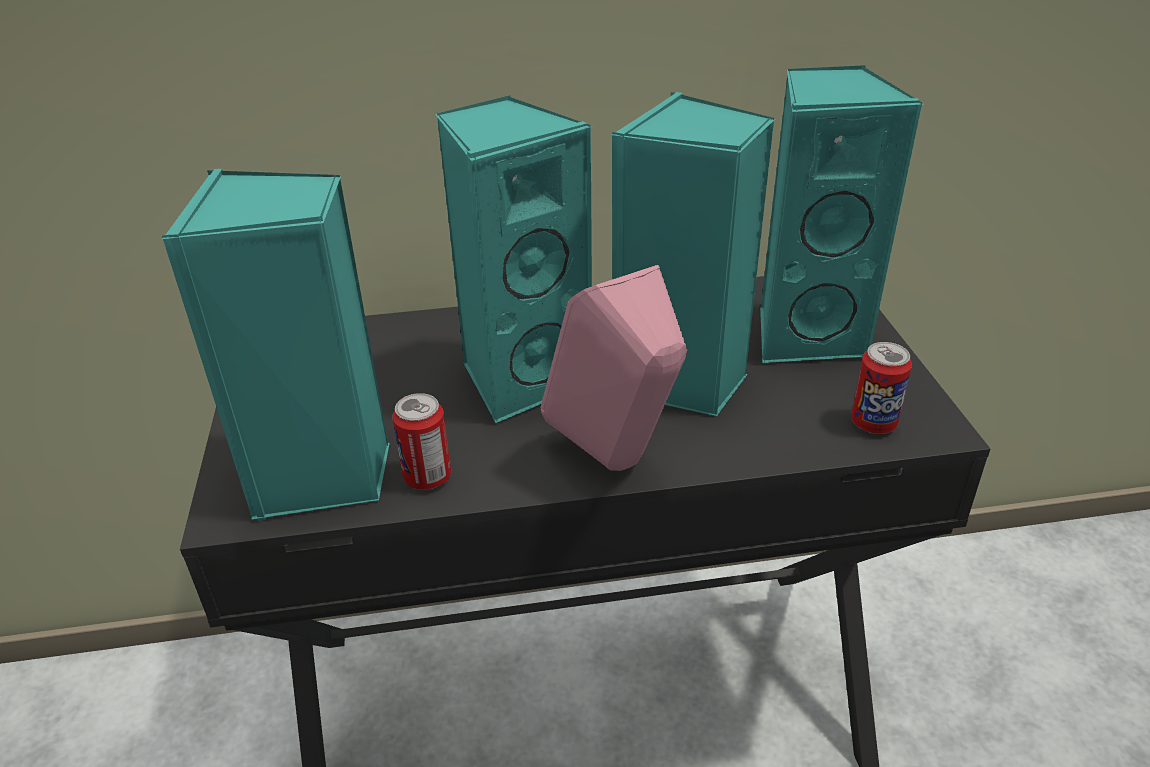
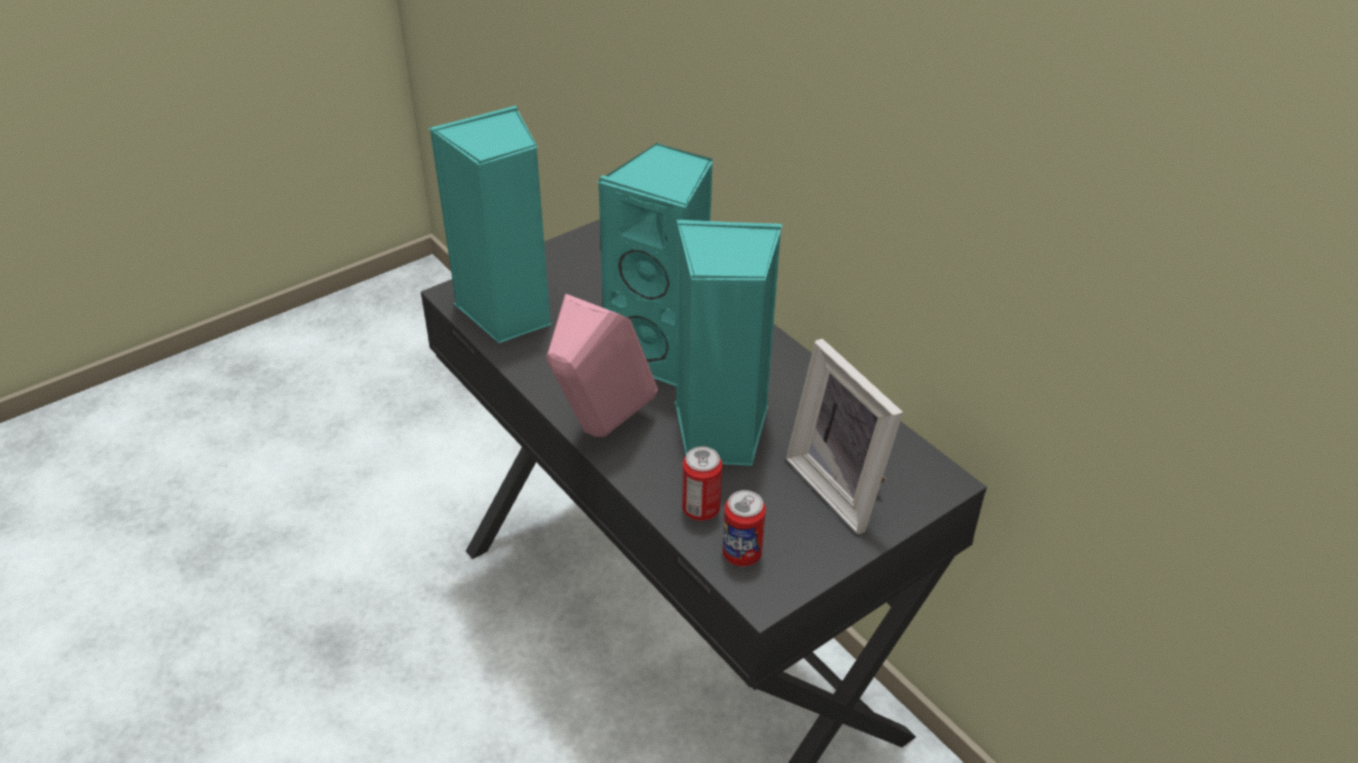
camera: 60 degrees right, 5 degrees up
(427, 477) = (532, 354): can -> can (701, 509)
(806, 334) = (842, 486): turquoise speaker -> picture frame

